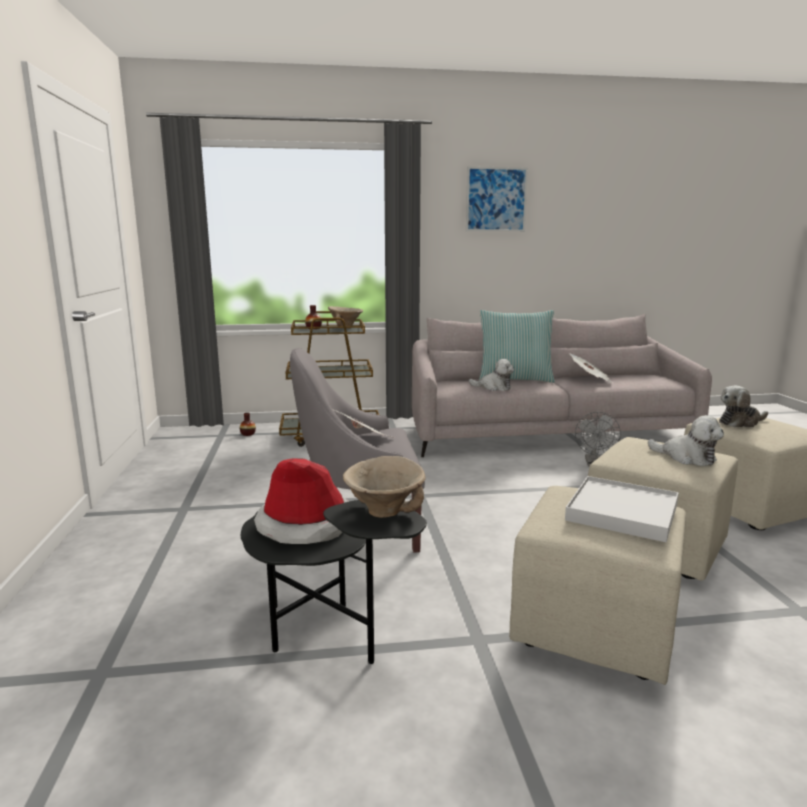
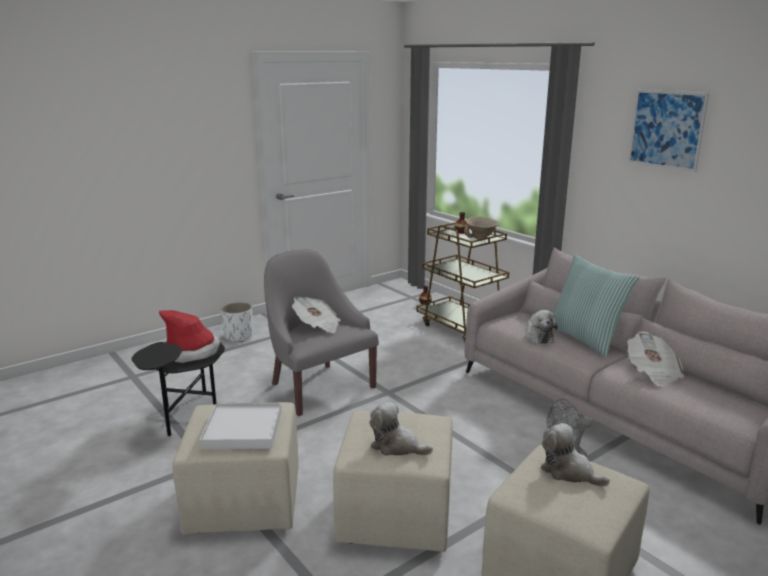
camera: 60 degrees right, 5 degrees up
(129, 546) = (238, 336): none -> white planter
(383, 513) = (161, 355): beige bowl -> none
(687, 458) = (396, 446): plush toy -> plush toy turned 105 degrees clockwise

